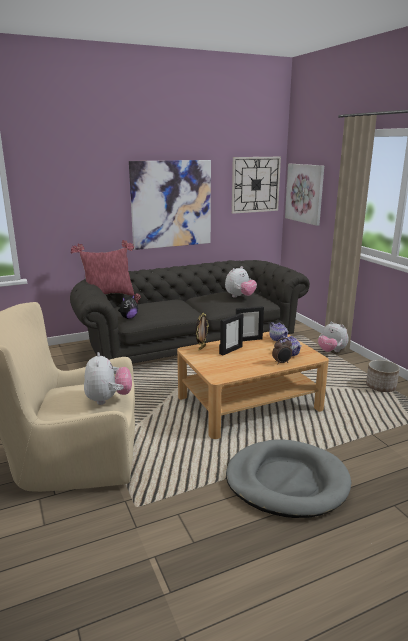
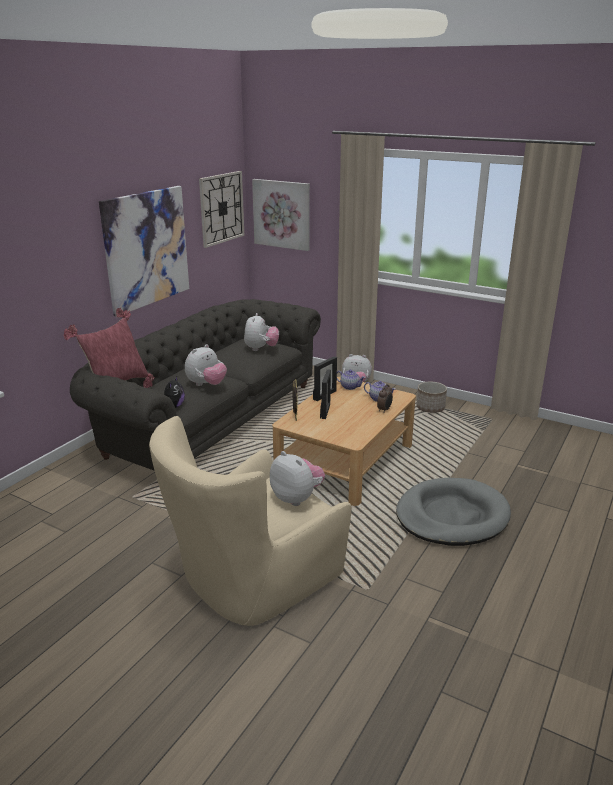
camera: 35 degrees left, 5 degrees up
(166, 309) = (206, 384): none -> plush toy

